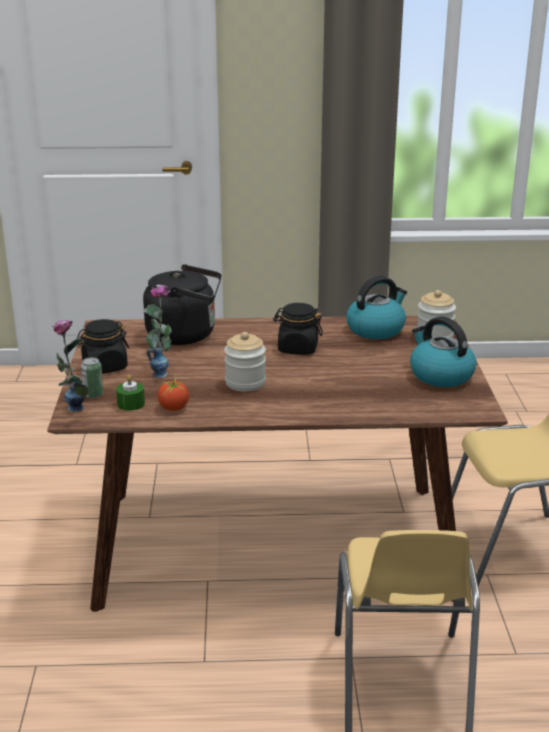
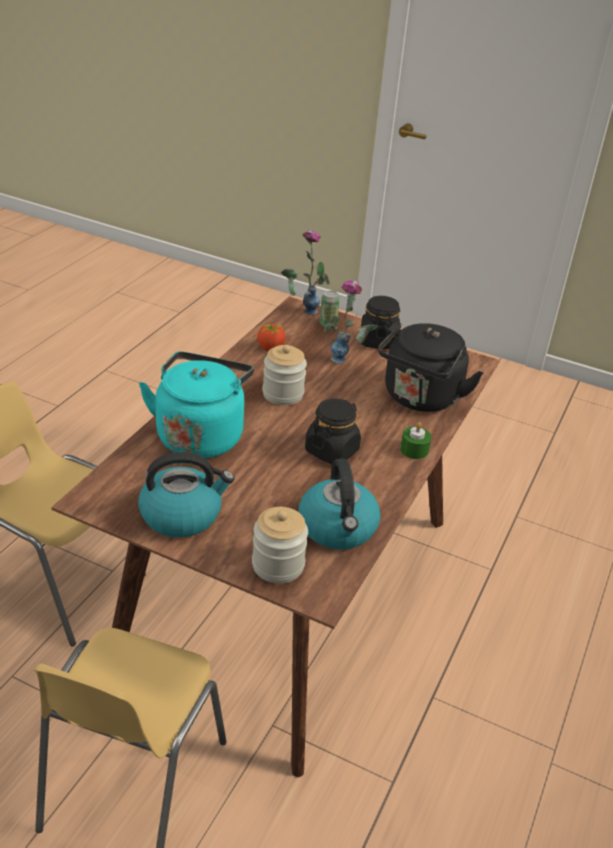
camera: 115 degrees right, 10 degrees up
(131, 404) = (296, 333): green candle -> green candle (414, 450)
(347, 397) = (200, 435): none -> turquoise kettle

